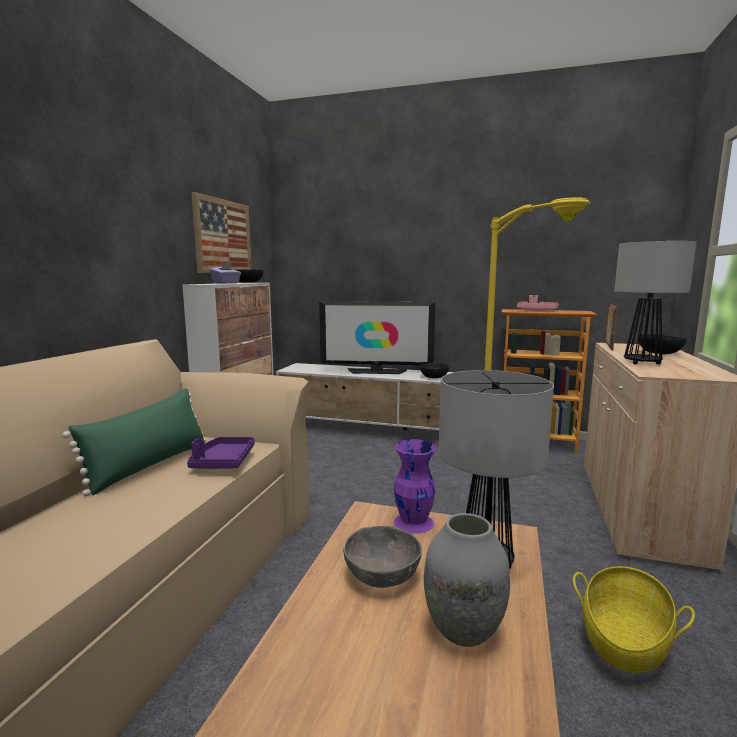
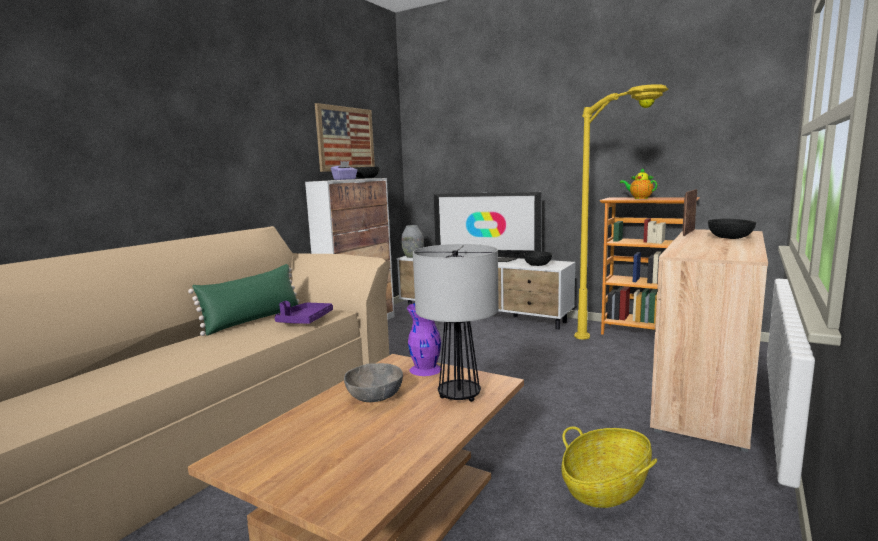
camera: 15 degrees right, 0 degrees up
(462, 629) = (404, 429): grey vase -> grey vase (412, 256)
(537, 311) = (639, 198): pink tray -> teapot
(642, 363) = (690, 246): table lamp -> none

